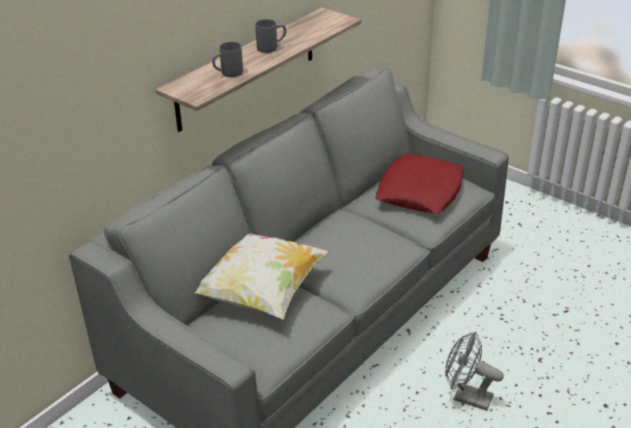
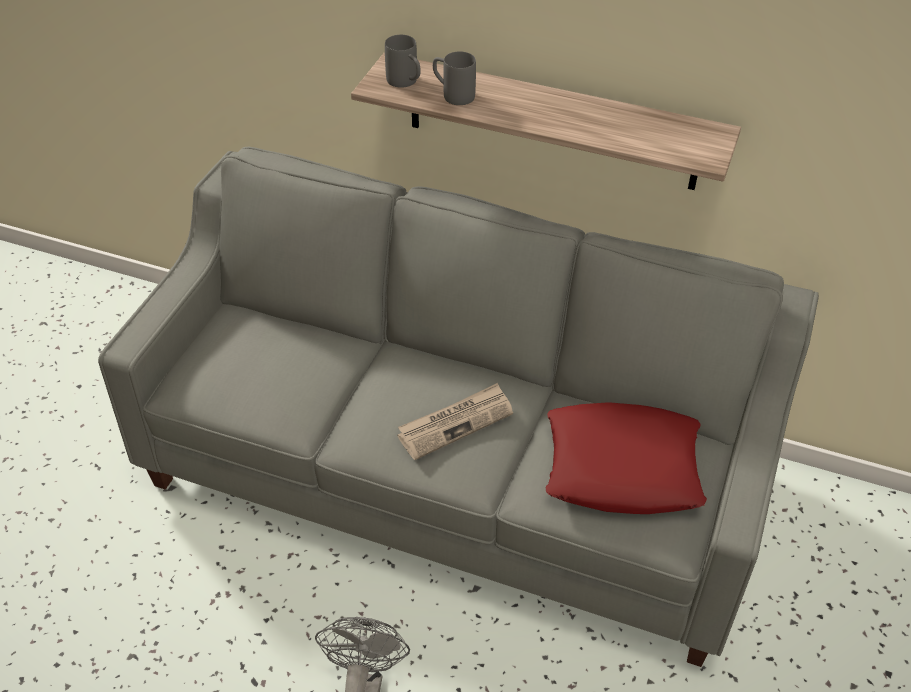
camera: 70 degrees right, 10 degrees up
(259, 292) = (313, 349): pillow -> none
(271, 48) = (557, 111): grey mug -> grey mug (406, 82)
(361, 241) = (455, 423): none -> newspaper

